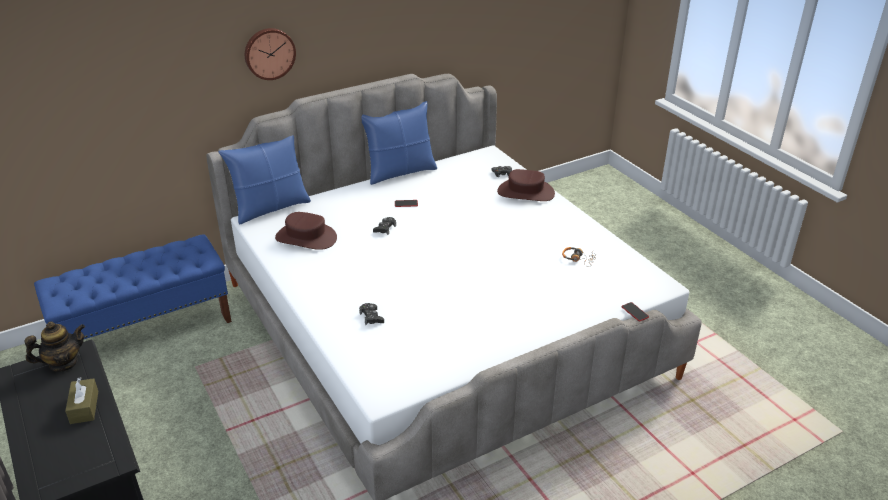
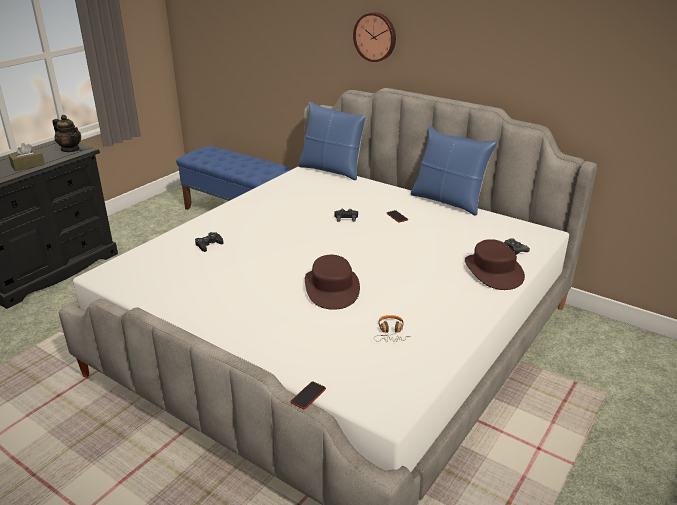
camera: 65 degrees right, 5 degrees down
(306, 237) = (302, 192): brown hat -> brown hat (332, 288)

